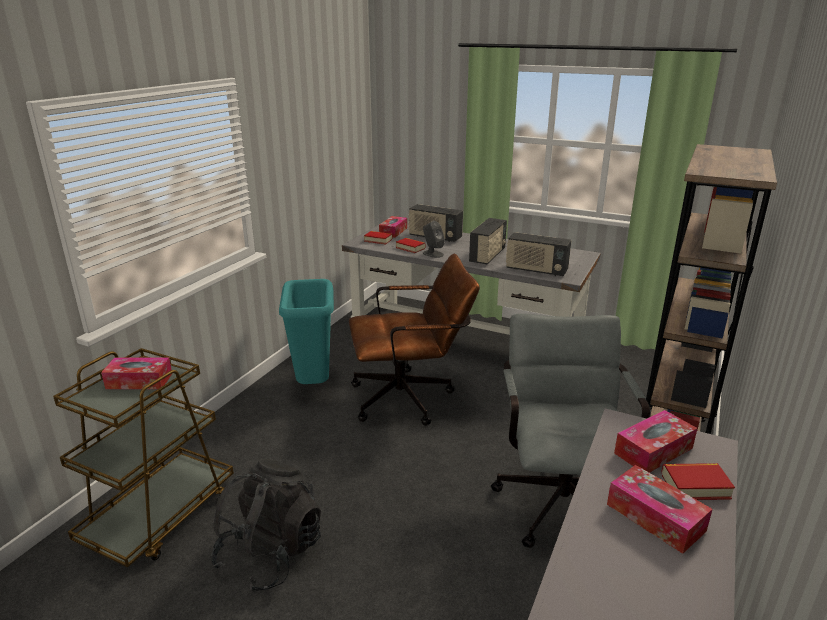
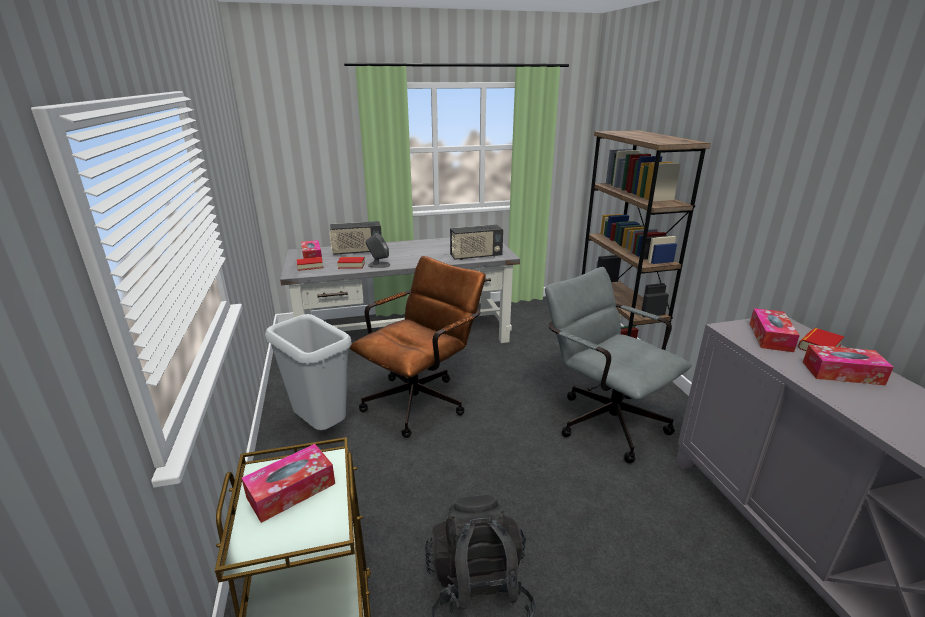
camera: 40 degrees left, 0 degrees up
(315, 385) = (322, 427): turquoise trash can -> grey trash can
(488, 256) = (424, 255): radio -> none

